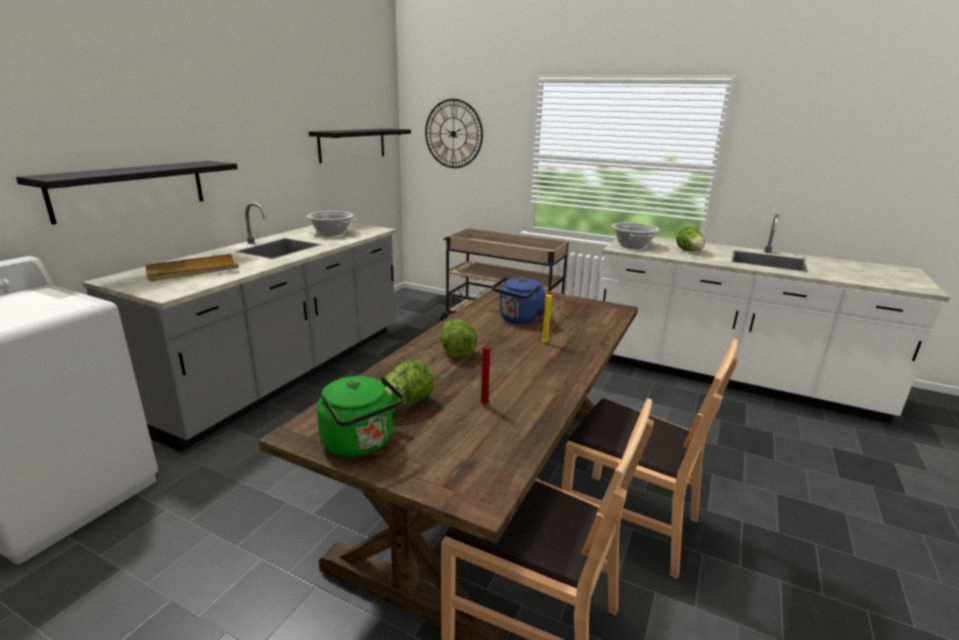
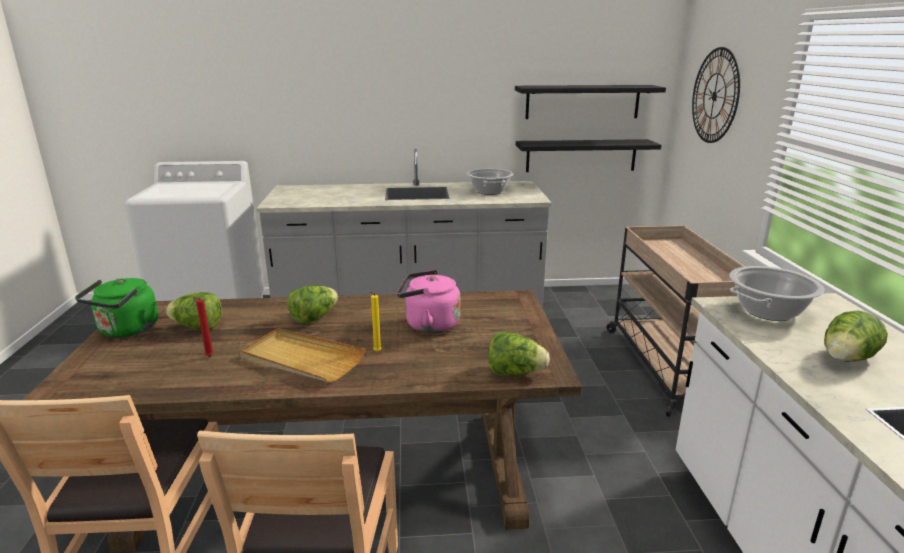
camera: 60 degrees right, 0 degrees up
(131, 189) = (321, 125): black shelf -> black shelf (581, 155)
(193, 271) = (327, 194): beige tray -> beige tray (301, 359)
(519, 320) = (428, 325): blue kettle -> pink kettle
(611, 316) = (514, 373): none -> lettuce

